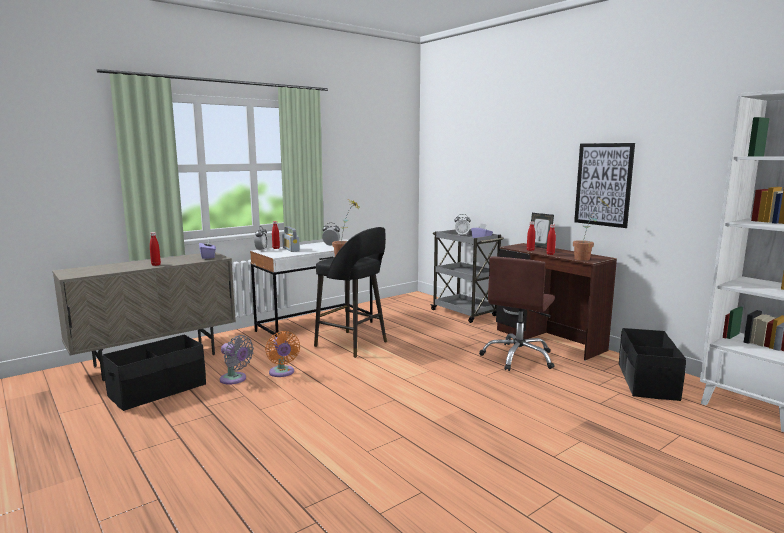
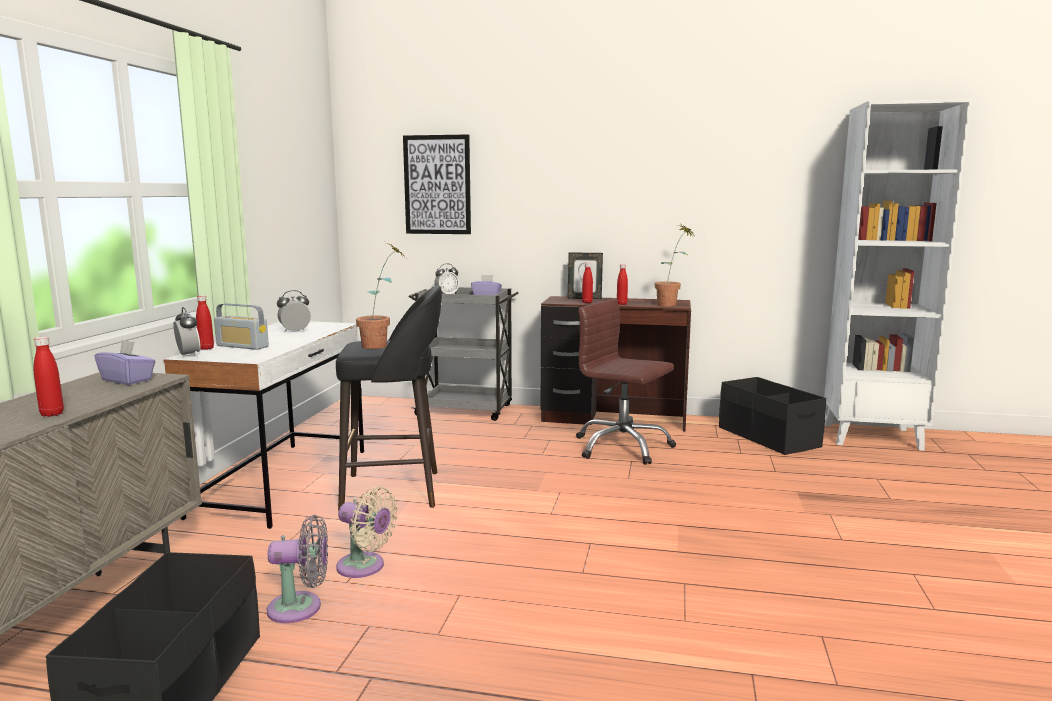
camera: 40 degrees left, 0 degrees up
(282, 373) = (364, 567): orange fan -> beige fan
(518, 357) = (622, 447): brown office chair -> brown office chair turned 135 degrees clockwise
(603, 184) = (665, 210): picture -> picture (437, 185)

